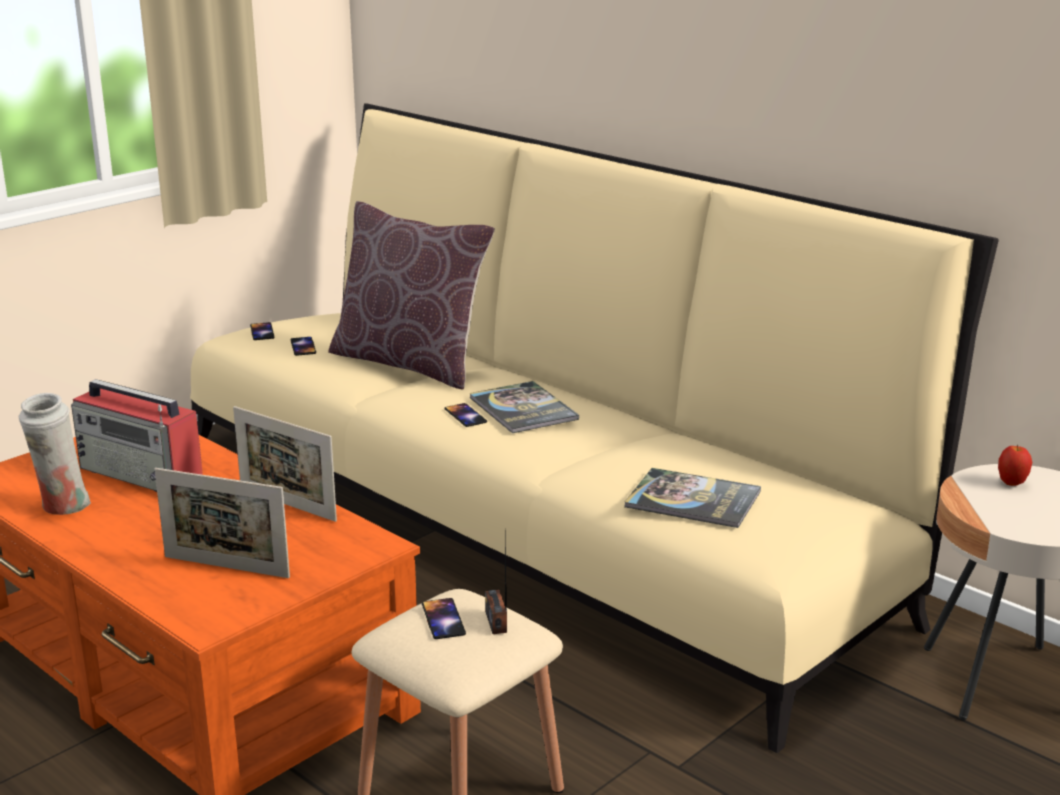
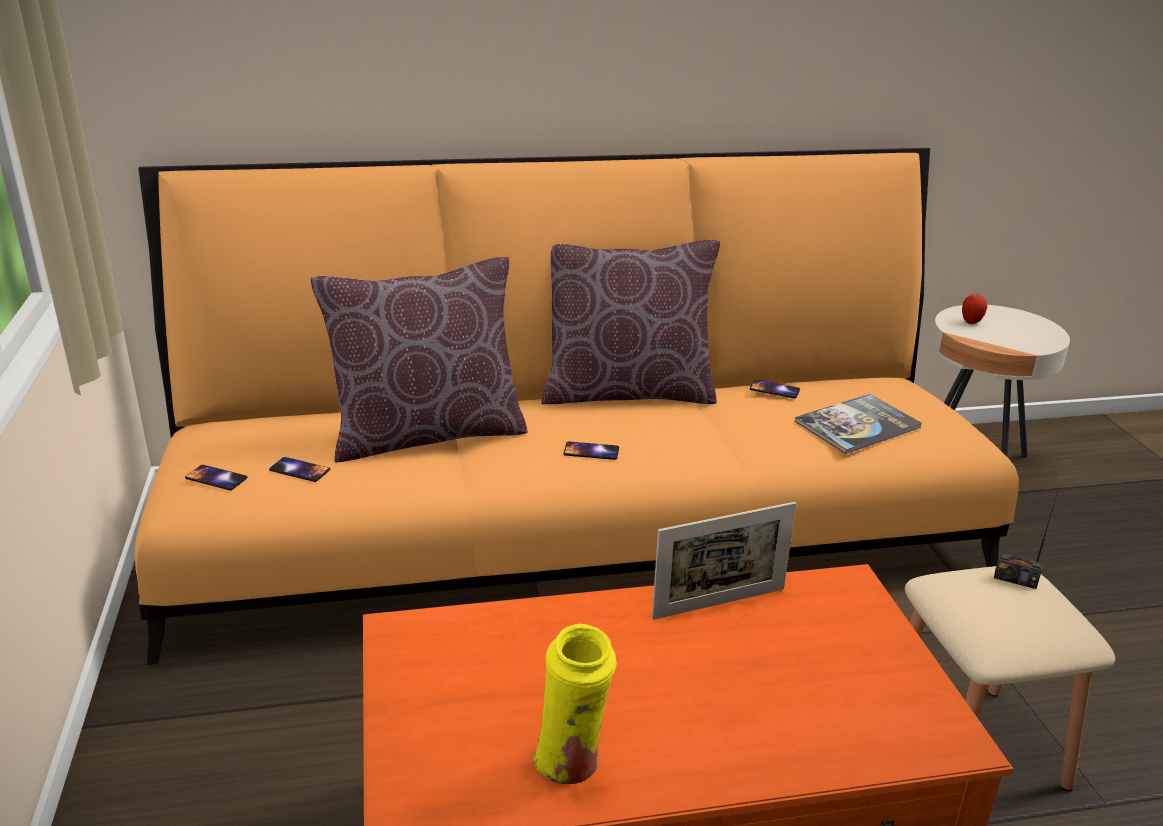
camera: 55 degrees left, 5 degrees up
(63, 507) = (572, 765): white vase -> yellow vase
(142, 474) = (543, 674): radio -> none
(226, 567) = (834, 687): picture frame -> none
(443, 619) = (996, 603): phone -> phone (774, 390)
(523, 409) = (611, 423): book -> none
(530, 520) = (578, 530): beige sofa -> orange sofa
(610, 406) = (626, 392): none -> brown pillow

